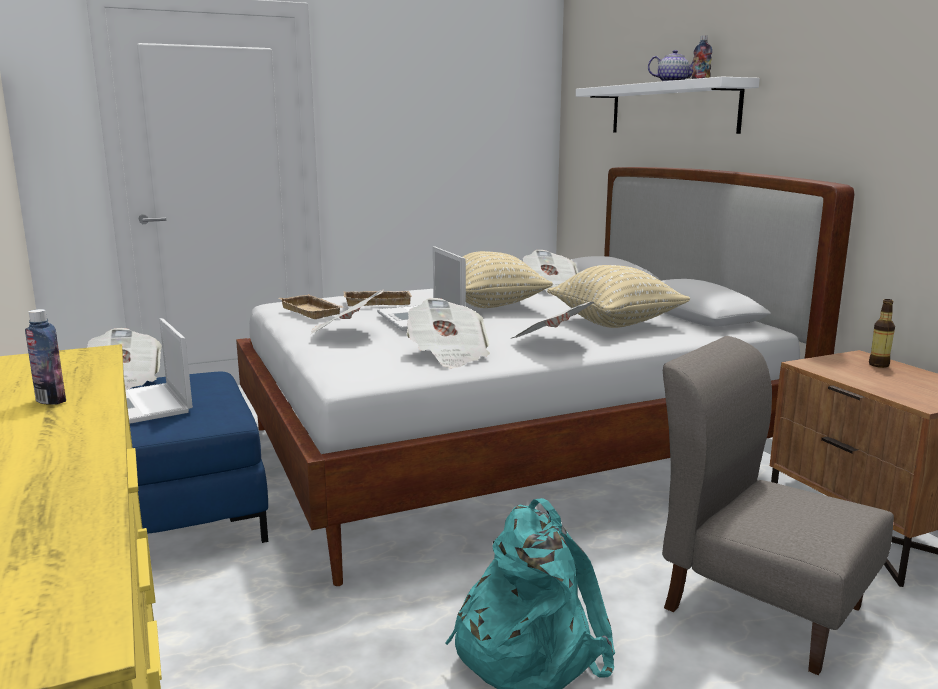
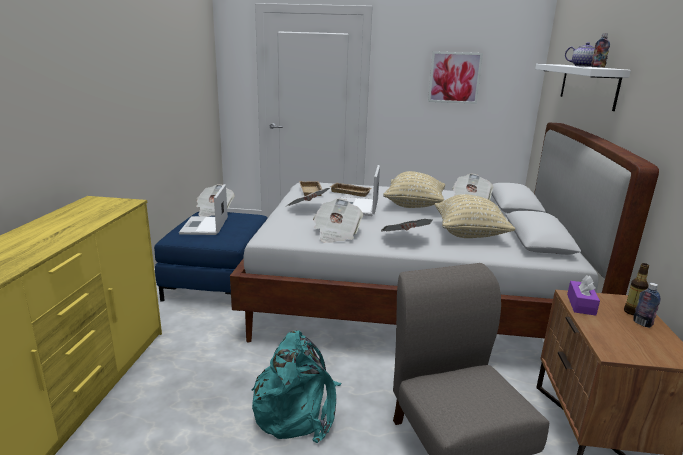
camera: 30 degrees right, 5 degrees up
(51, 400) = (73, 223): bottle -> bottle (642, 323)
(445, 117) = (454, 77): none -> picture
(828, 370) = (581, 304): none -> purple tissue box

